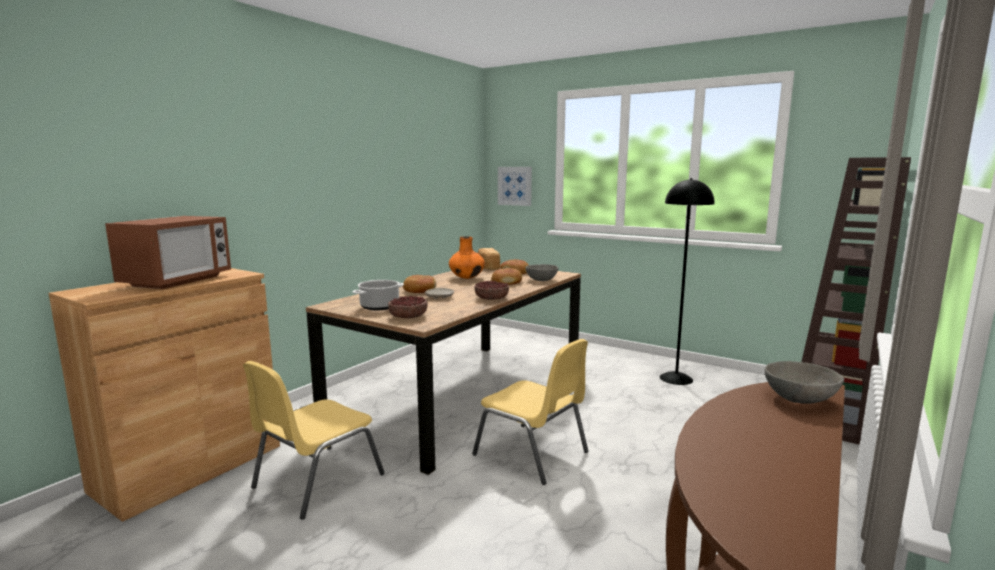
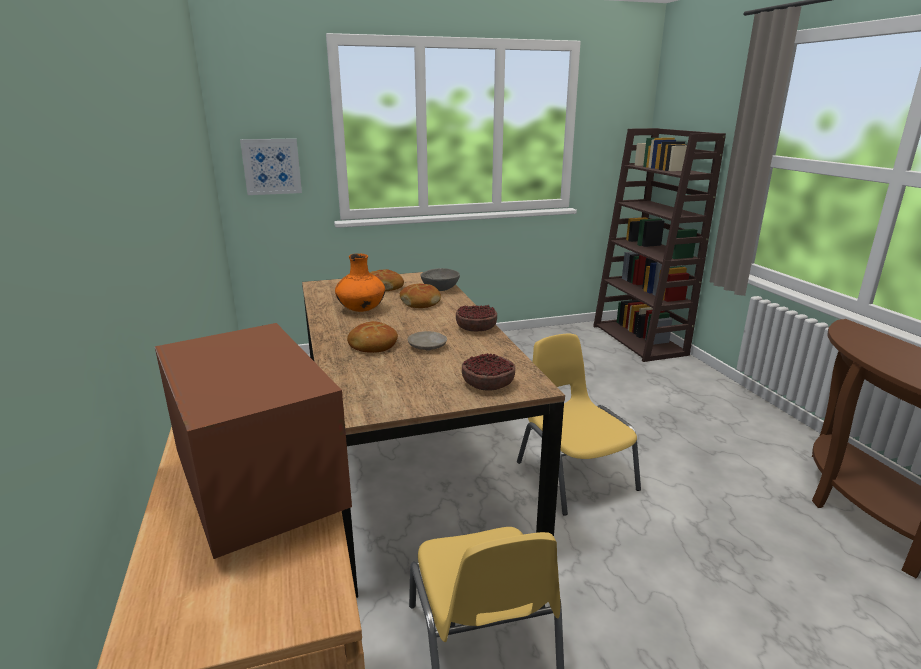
camera: 50 degrees left, 10 degrees up
(379, 307) = (415, 386): cooking pot -> none
(487, 267) = (330, 287): bread -> none
(532, 454) = (574, 475): yellow chair -> yellow chair turned 105 degrees counterclockwise
(676, 378) = (524, 351): black floor lamp -> none
(800, 399) = (869, 338): grey bowl -> none

